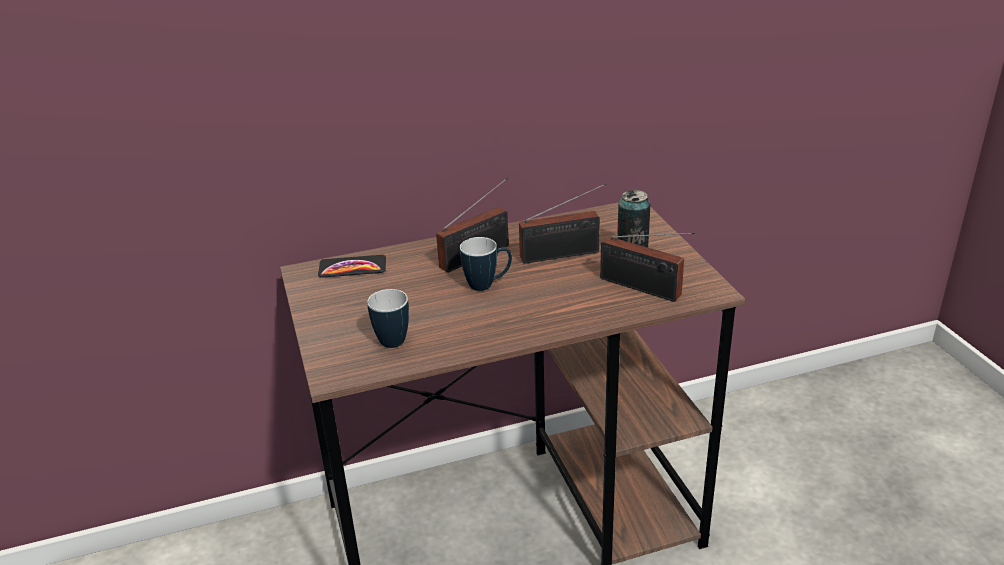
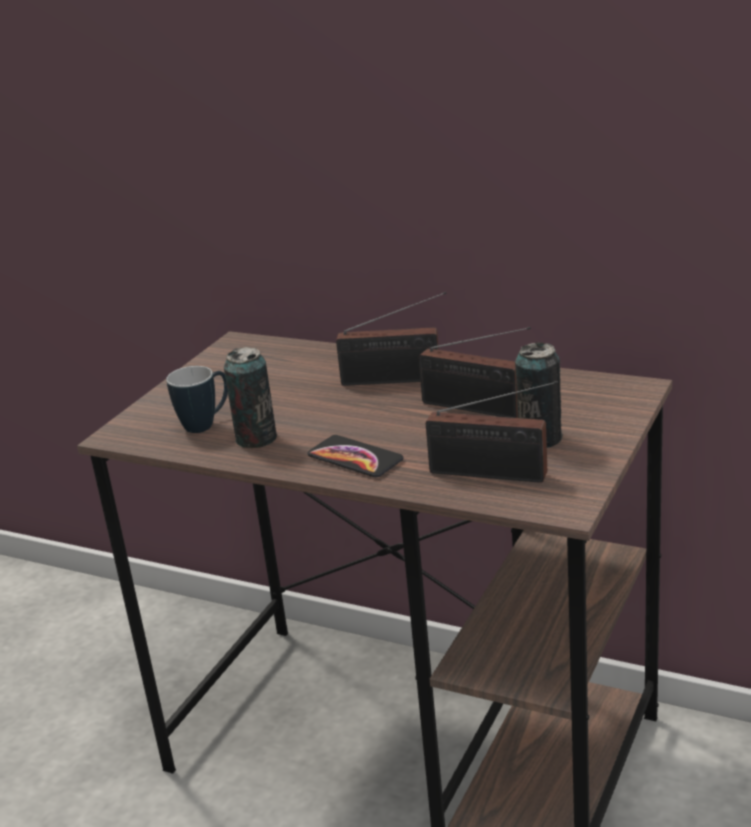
camera: 45 degrees right, 5 degrees down
(352, 267) = (277, 352): phone -> phone (355, 458)
(452, 331) = (256, 439): none -> can
(487, 285) = (356, 410): mug -> none
(644, 289) = (494, 474): radio -> radio turned 60 degrees counterclockwise

